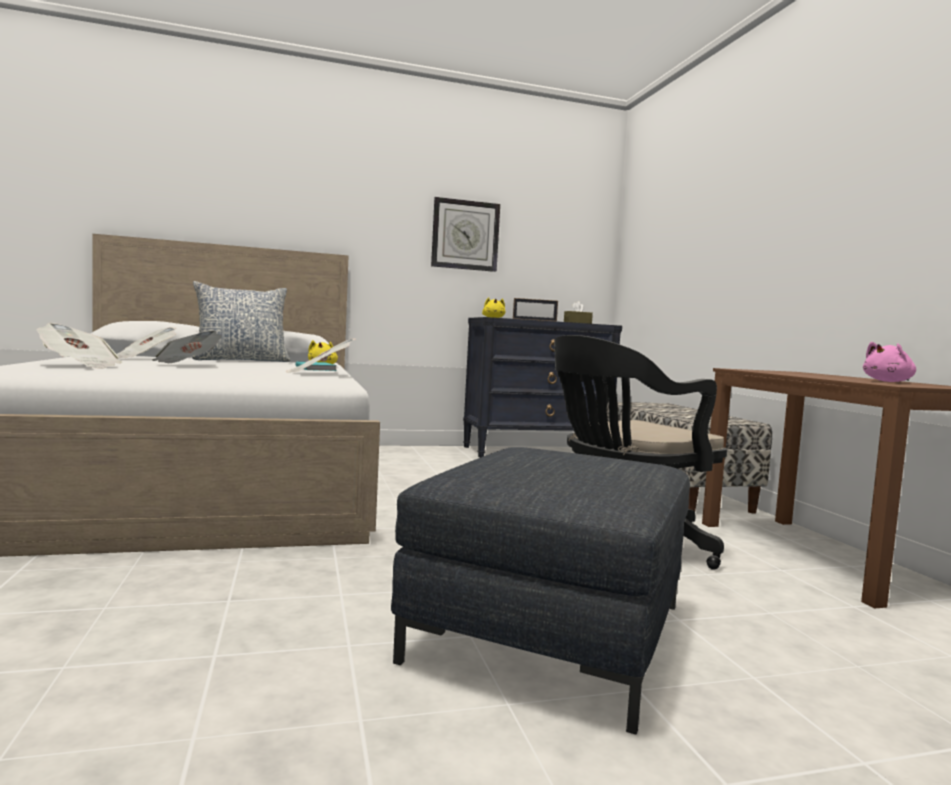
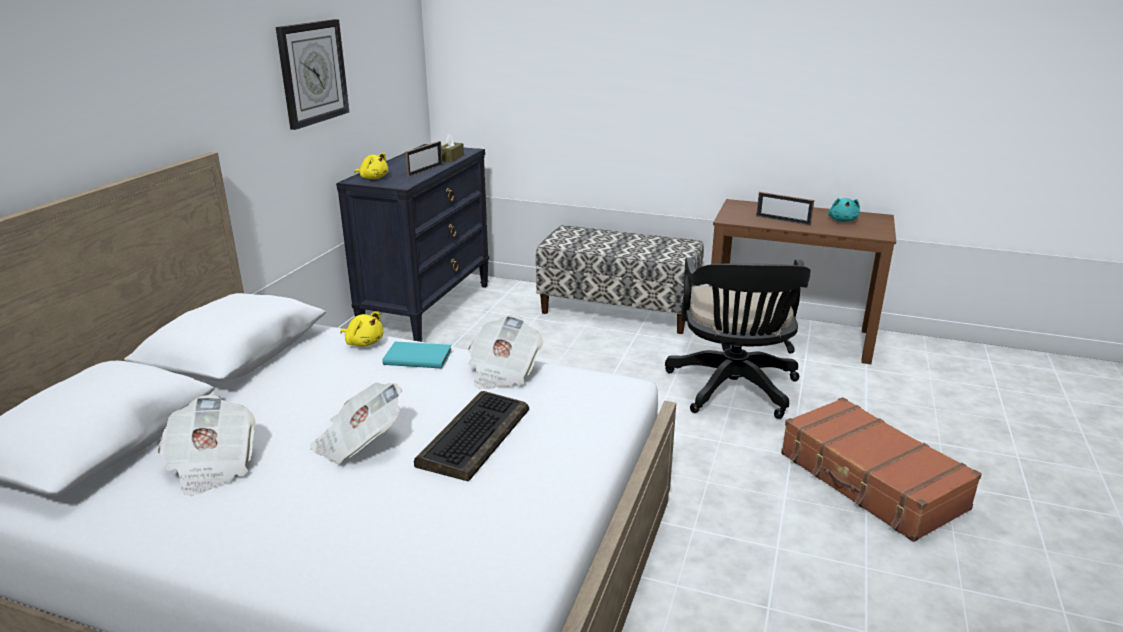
camera: 55 degrees left, 20 degrees up
(80, 366) = (383, 531): newspaper -> none
(214, 371) = (474, 436): none -> keyboard
(241, 360) = (257, 386): pillow -> none
(551, 632) = (870, 481): grey ottoman -> brown suitcase
(799, 374) = (783, 220): none -> picture frame
(889, 381) = (842, 220): pink plush toy -> turquoise plush toy

